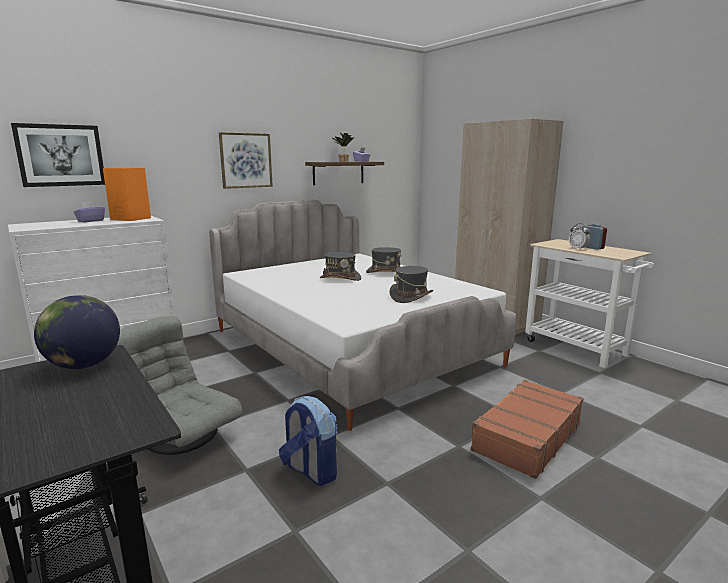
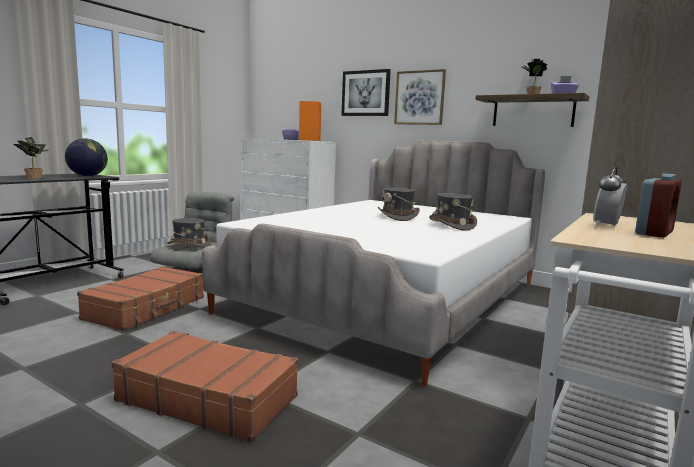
camera: 70 degrees right, 5 degrees down
(61, 155) = (298, 96): picture -> picture (365, 93)
(92, 404) = (34, 178): none -> potted plant
(310, 471) = (147, 308): backpack -> brown suitcase
(411, 297) = (355, 233): grey hat -> grey hat (189, 245)

